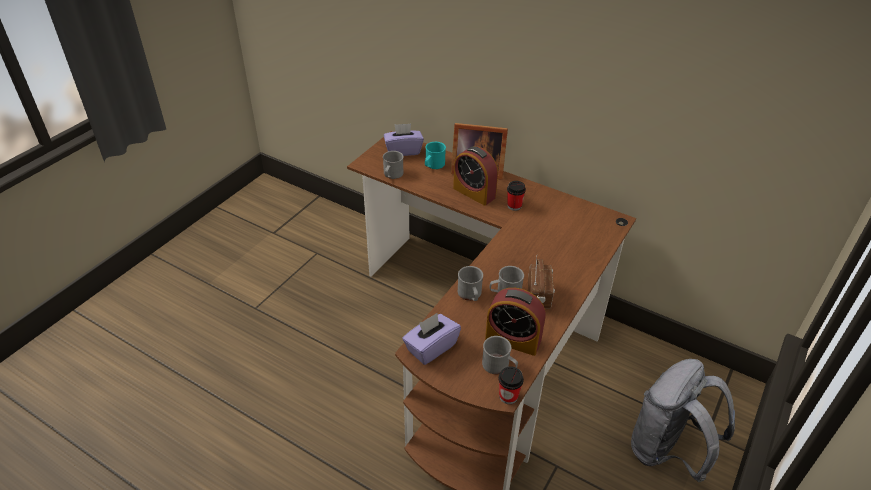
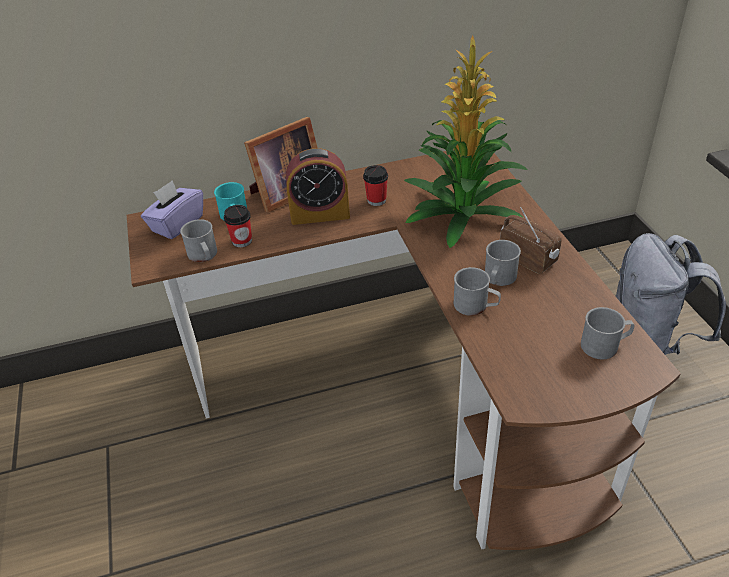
camera: 45 degrees left, 0 degrees up
(431, 347) = (528, 384): purple tissue box -> none
(508, 396) = (655, 363): cup -> cup (242, 241)
(513, 339) = (574, 313): alarm clock -> none
(547, 246) = (461, 213): none -> potted plant

